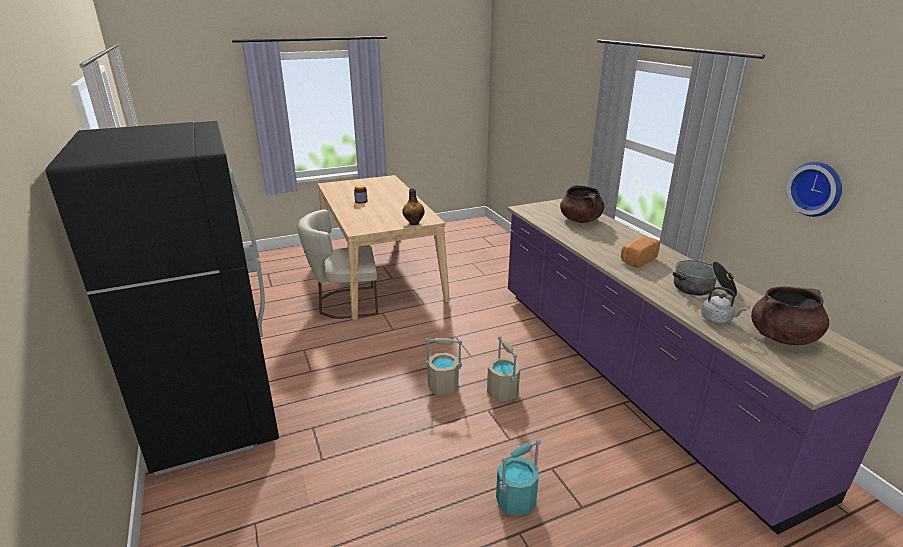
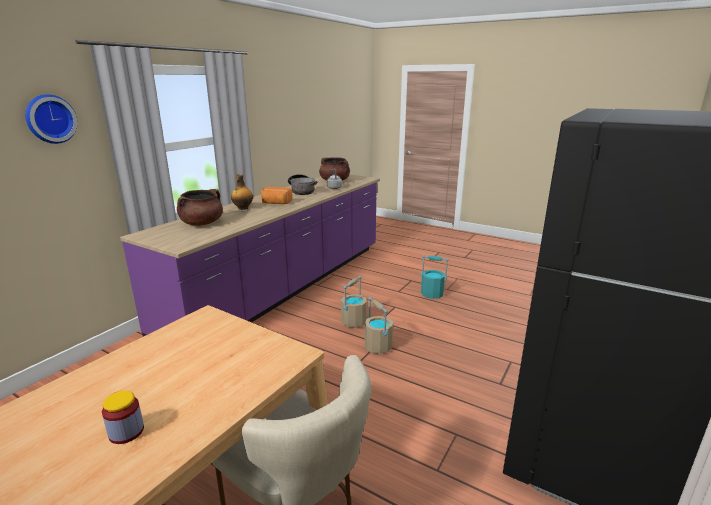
camera: 125 degrees left, 5 degrees down
(414, 223) = (225, 324): bottle -> bottle (242, 208)
(816, 188) = (275, 123): wall clock -> wall clock (50, 119)

